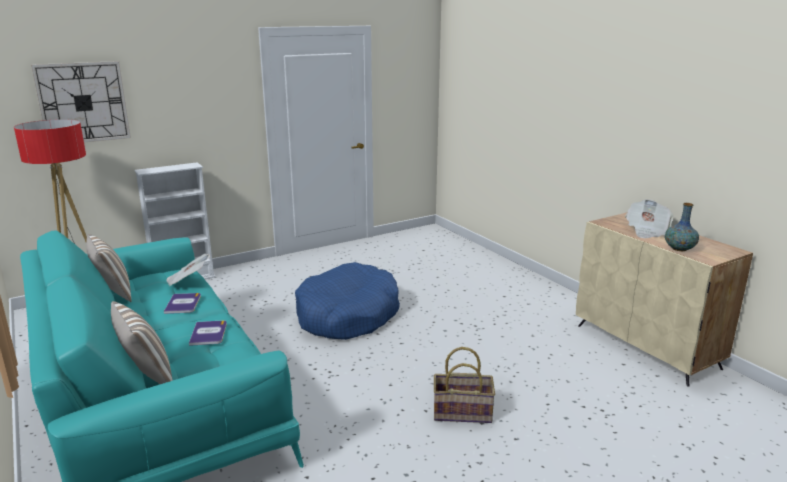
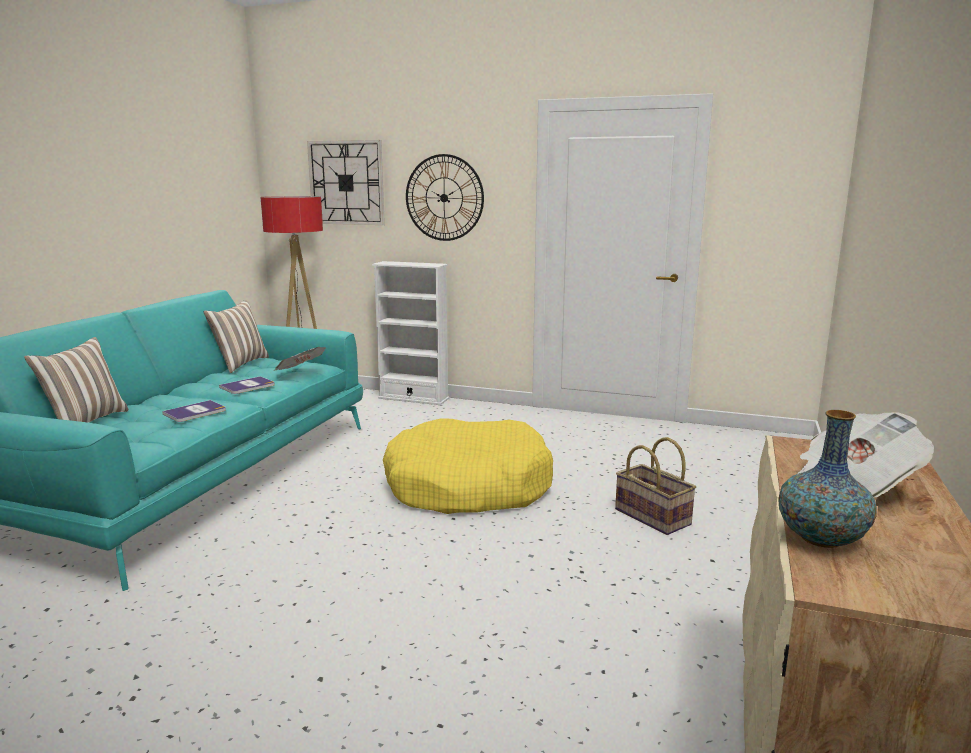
camera: 50 degrees right, 5 degrees down
(187, 108) = (444, 198): none -> wall clock
(347, 315) = (468, 486): blue dog bed -> yellow dog bed
(462, 412) = (333, 651): basket -> basket (653, 516)

